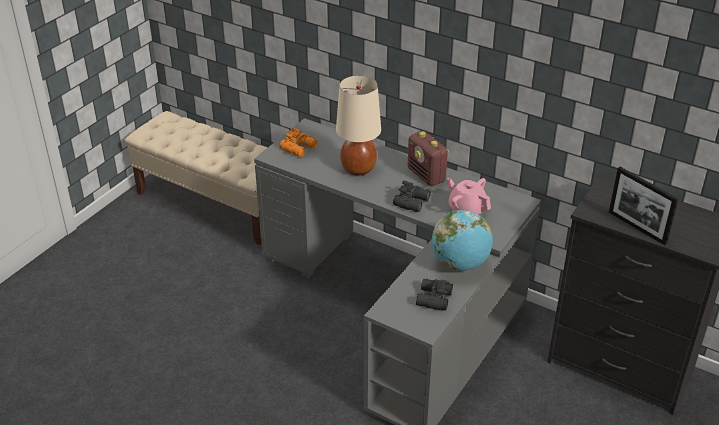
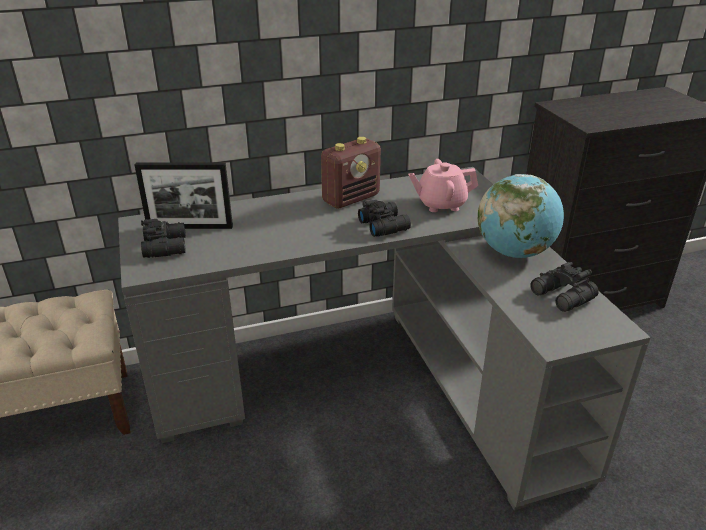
camera: 50 degrees left, 5 degrees down
(299, 148) = (166, 246): orange binoculars -> black binoculars
(358, 168) = (272, 228): beige table lamp -> none
(426, 176) = (351, 199): radio -> radio turned 45 degrees counterclockwise
(637, 227) = (639, 118): picture frame -> picture frame (190, 227)

